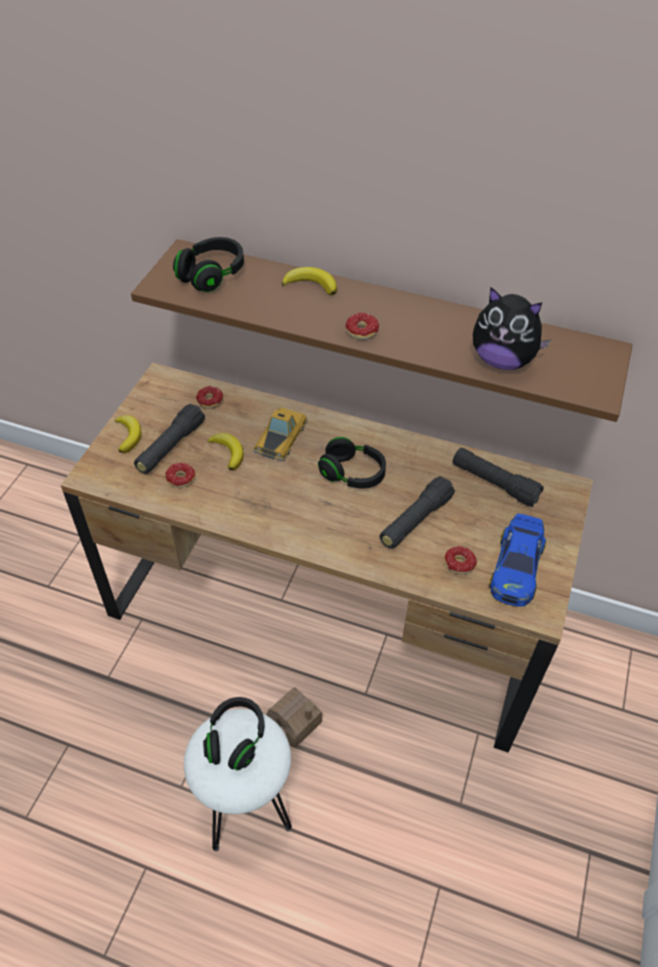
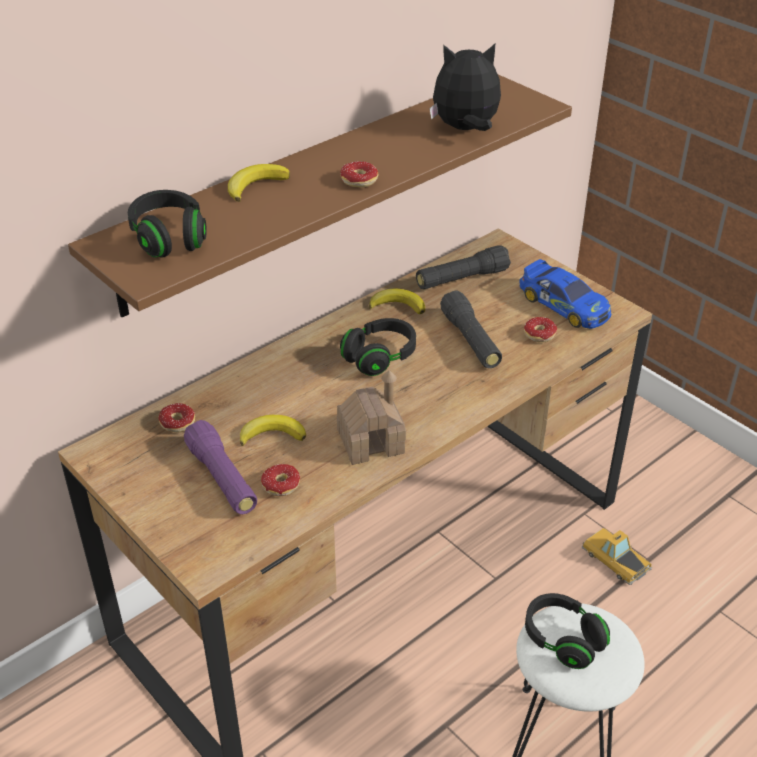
camera: 60 degrees left, 10 degrees down
(128, 435) = (168, 510): banana -> banana (398, 305)
(170, 447) = (222, 479): black flashlight -> purple flashlight
(281, 436) = (285, 387): toy car -> toy car (615, 558)
(295, 722) = (494, 651): toy house -> toy house (370, 441)
(502, 360) = (465, 129): plush toy -> plush toy turned 150 degrees counterclockwise

